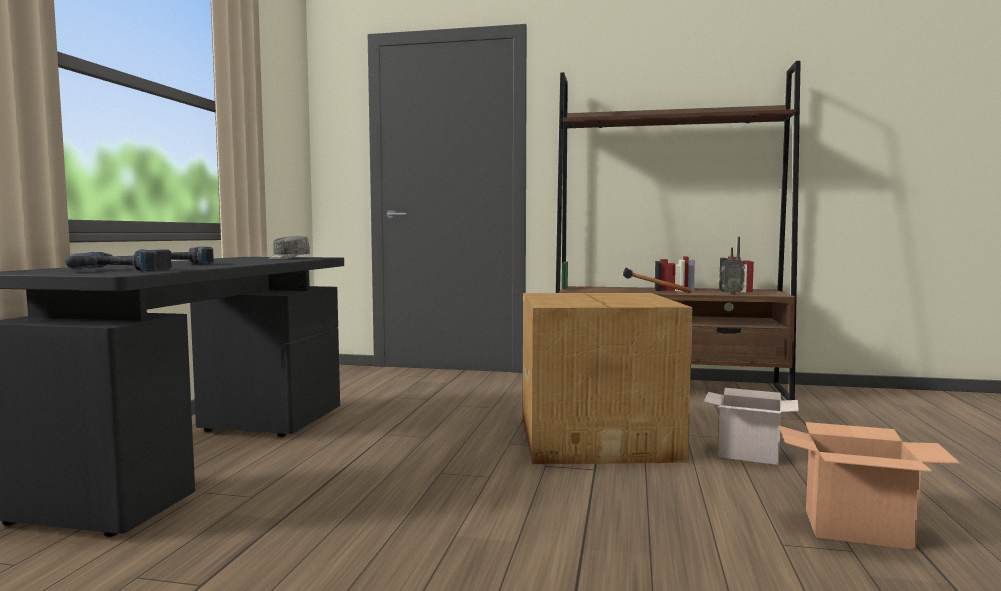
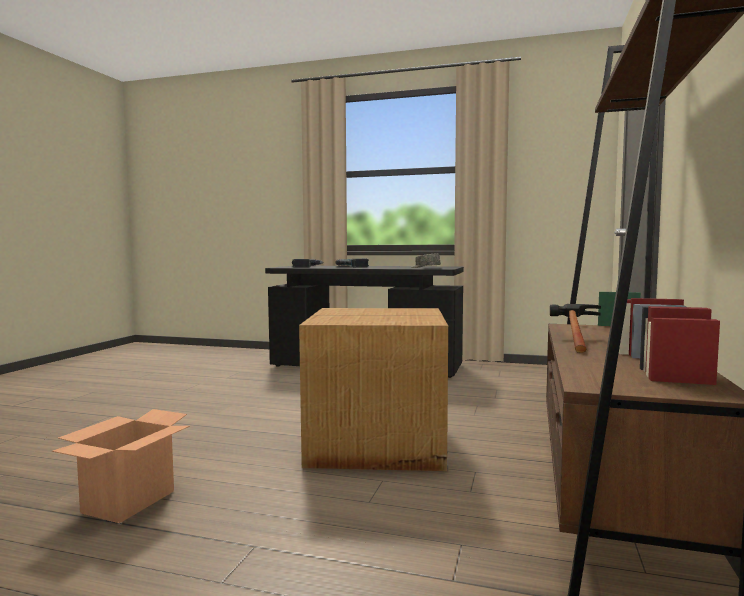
camera: 95 degrees right, 0 degrees up
(731, 294) = (583, 366): radio -> none
(750, 453) = (313, 500): cardboard box -> none

